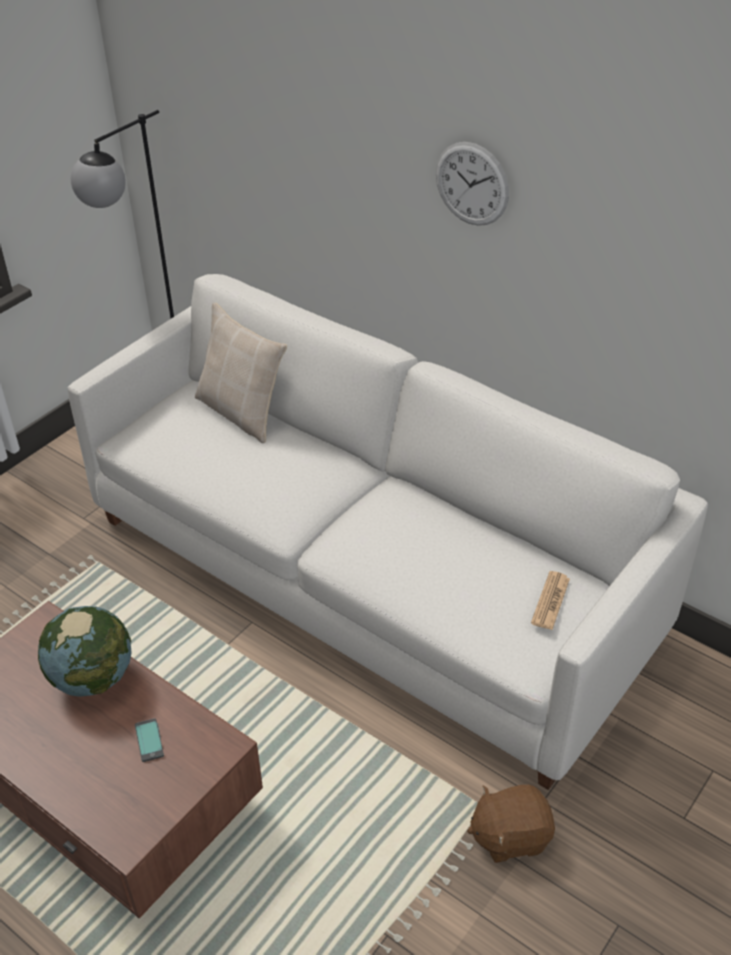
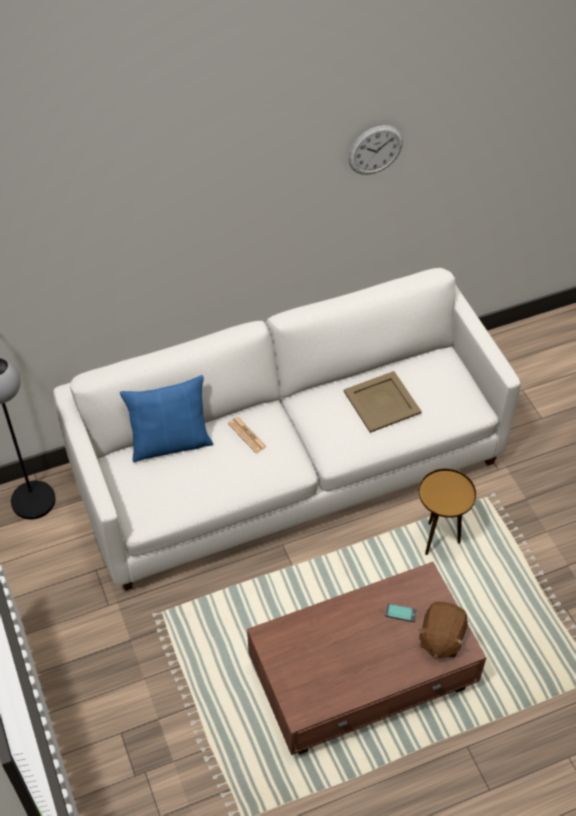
camera: 60 degrees left, 10 degrees up
(93, 678) = (333, 625): globe -> none
(242, 412) = (170, 443): beige pillow -> blue pillow
(368, 779) = (438, 540): none -> brown side table
(447, 554) = (381, 402): none -> beige tray
(472, 184) = (266, 200): wall clock -> wall clock (375, 150)
(510, 835) = (510, 494): brown plush toy -> brown plush toy (440, 638)
(550, 601) = (442, 377): newspaper -> newspaper (247, 435)

